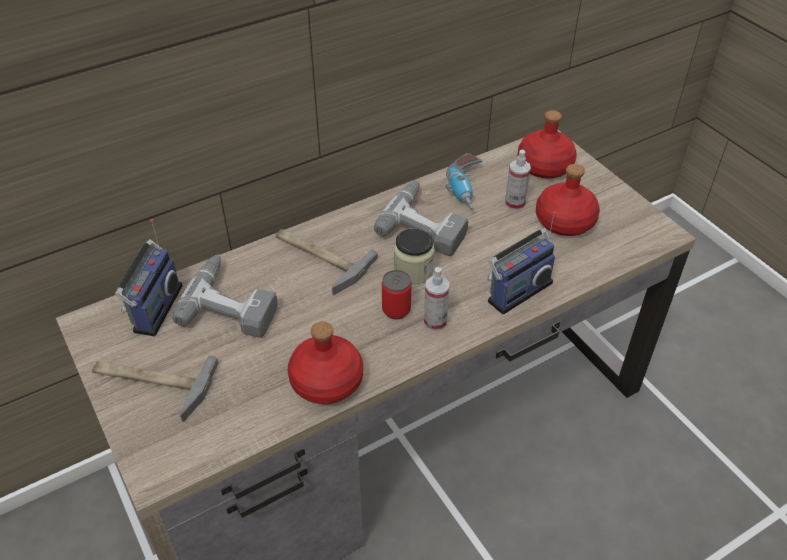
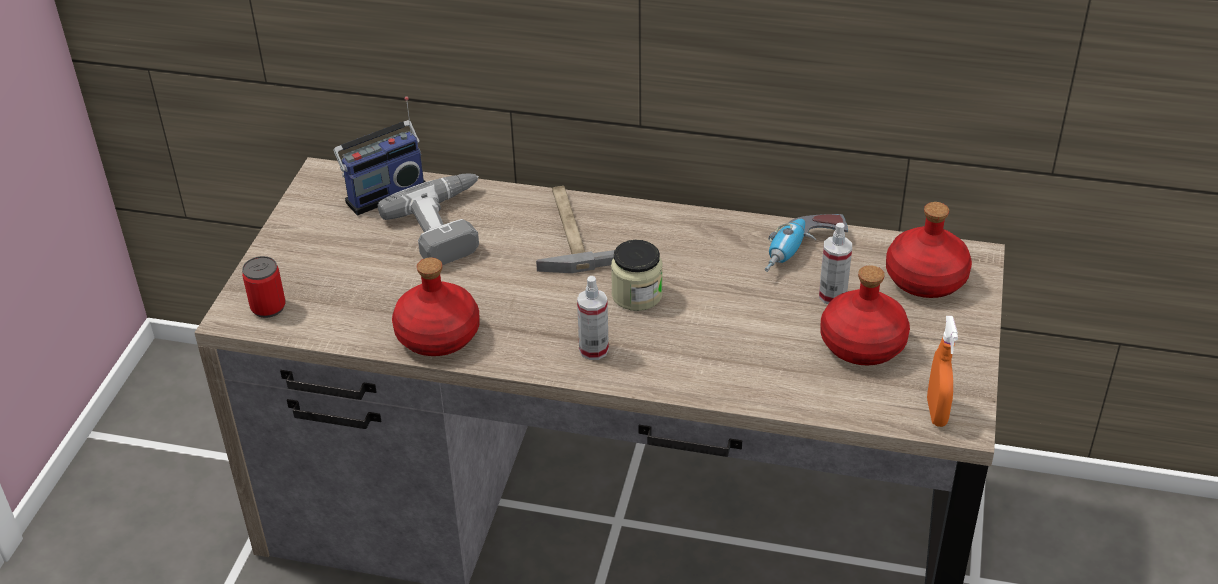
camera: 45 degrees right, 5 degrees down
(150, 382) = (311, 248): hammer -> none
(396, 309) = (574, 317): can -> can (268, 307)
(427, 224) = (711, 262): power drill -> none
(517, 290) = (712, 373): radio -> none
(646, 235) = (936, 412): none -> orange spray bottle

